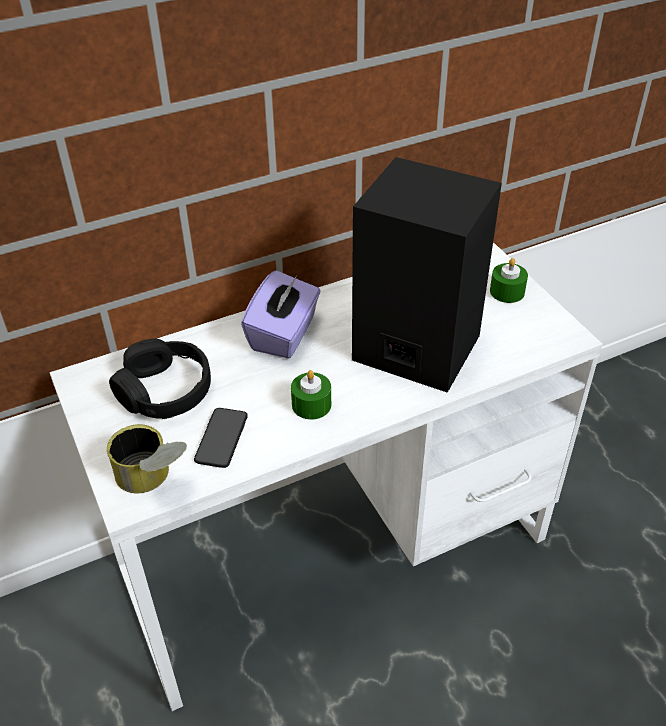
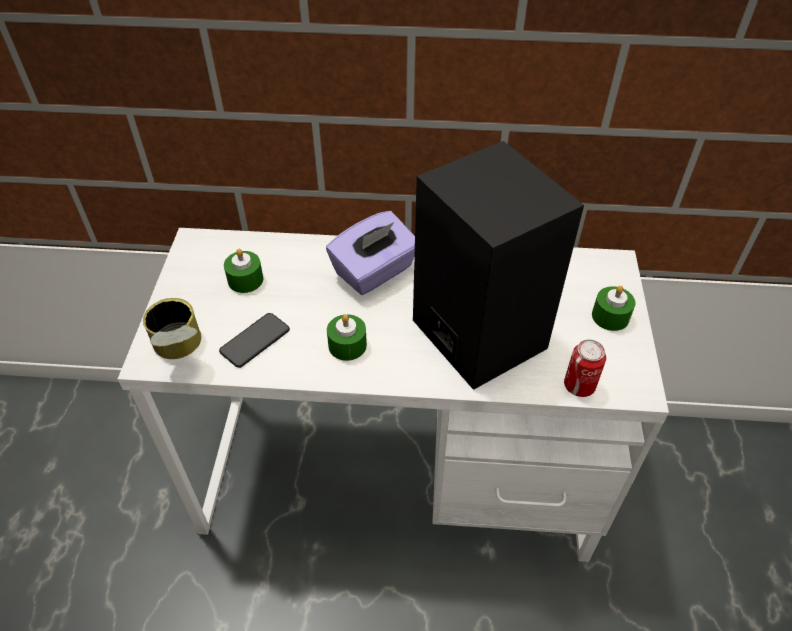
camera: 30 degrees right, 5 degrees up
(164, 391) = (245, 280): black headphones -> green candle
(525, 353) = (579, 386): none -> can

